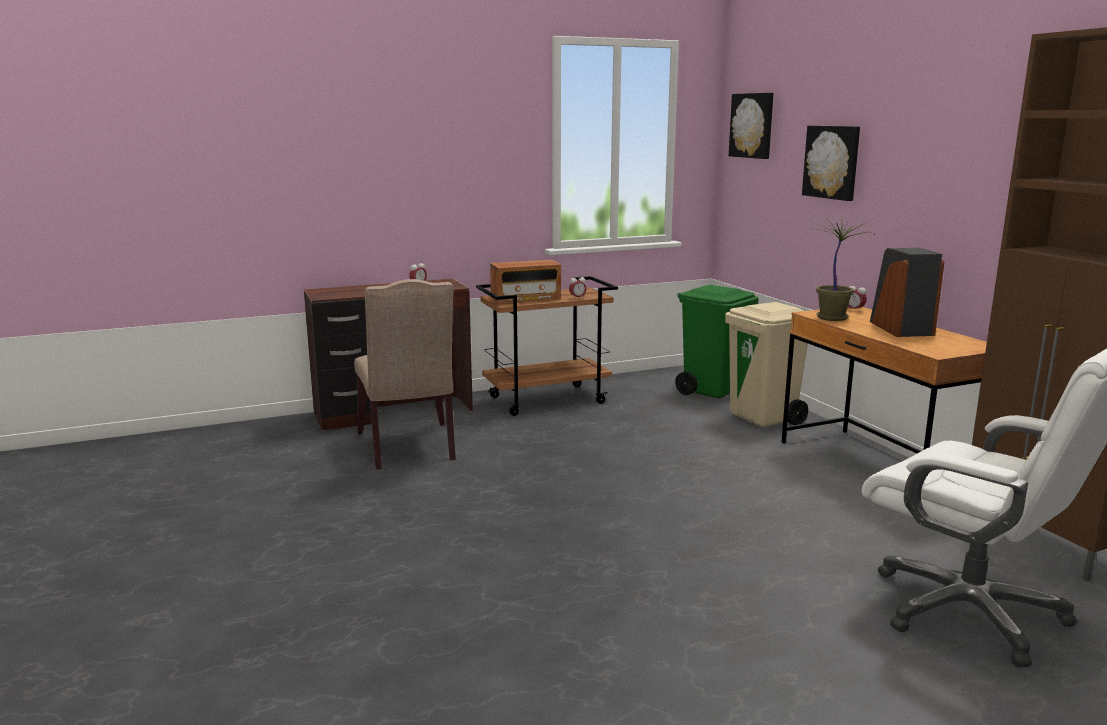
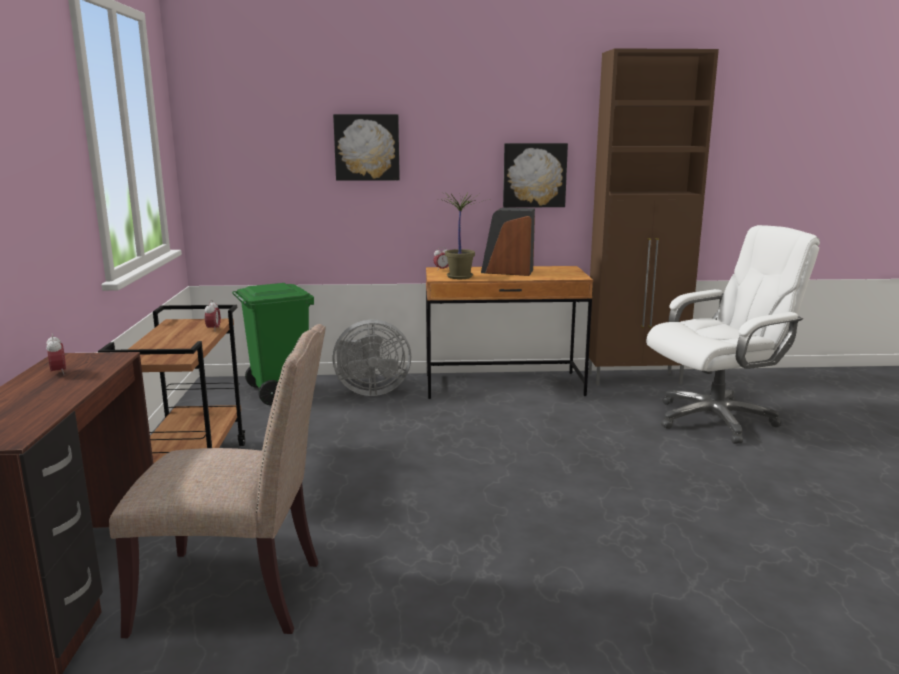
camera: 70 degrees left, 0 degrees up
(525, 299) = (173, 348): radio -> none
(753, 125) = (238, 115): picture -> picture (534, 175)
(764, 418) = (369, 391): beige trash can -> grey fan

